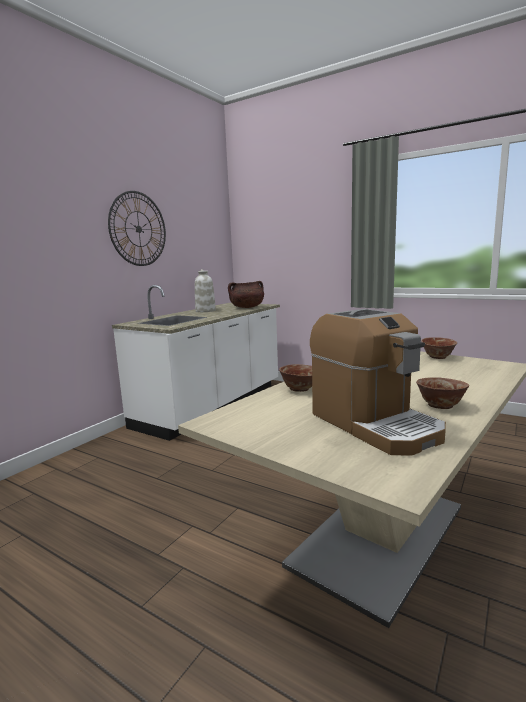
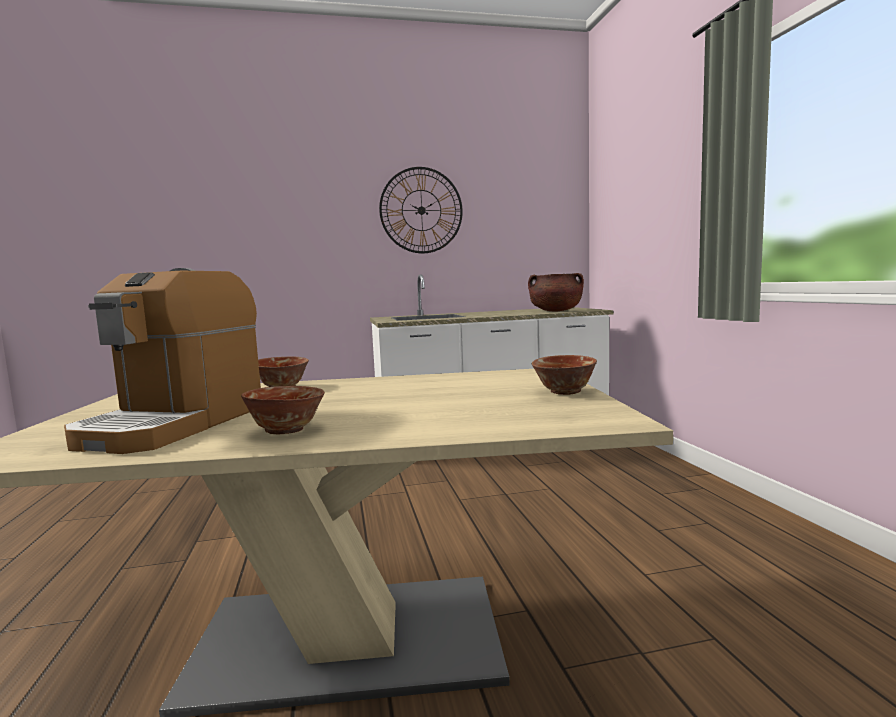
camera: 45 degrees right, 5 degrees down
(205, 311) = (498, 312): white vase -> none

